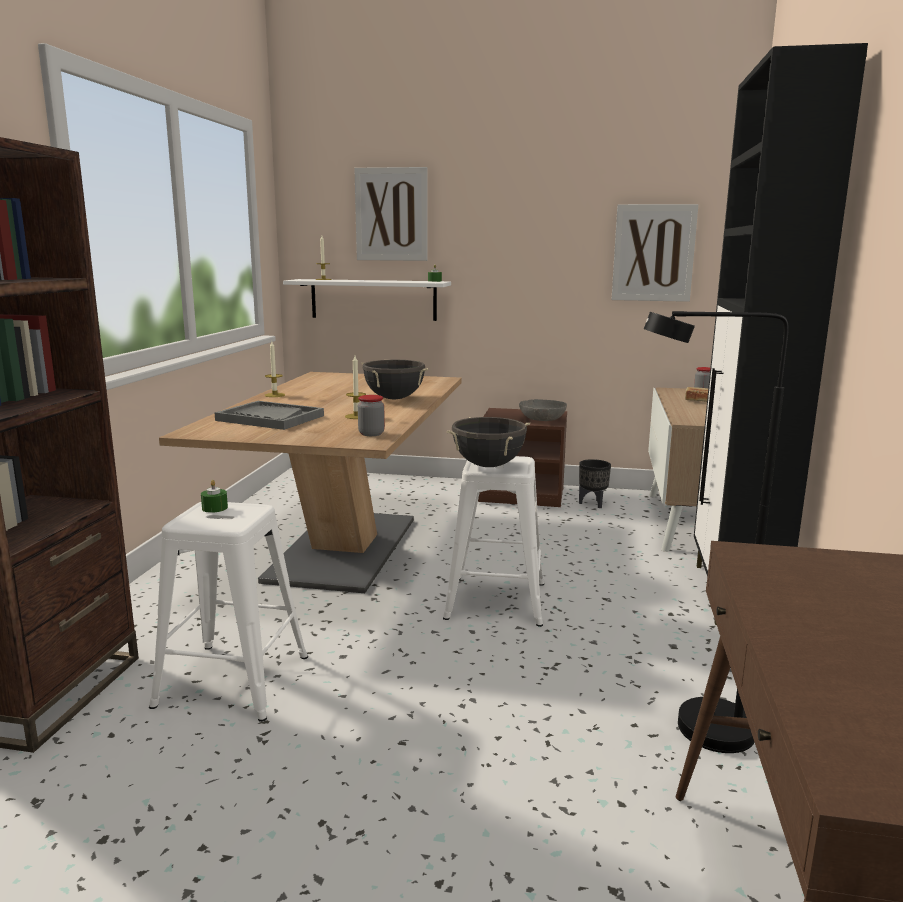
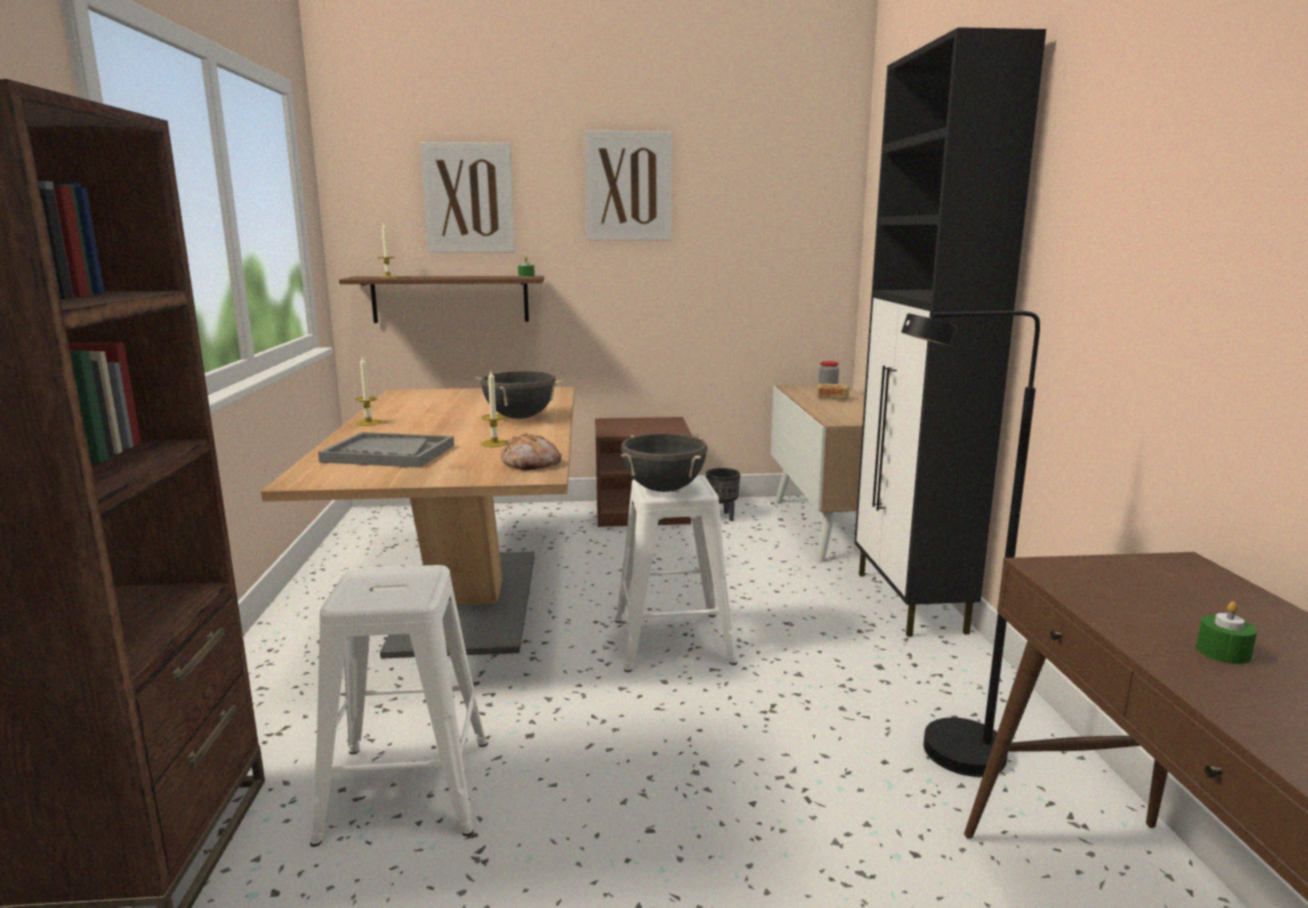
camera: 15 degrees left, 0 degrees up
(214, 508) = (374, 577): green candle -> green candle (1223, 652)
(371, 434) = (532, 464): jar -> bread
(373, 299) = (450, 299): white shelf -> brown shelf
(541, 420) = (662, 429): grey bowl -> none
(653, 253) = (766, 241): picture -> picture (628, 186)

